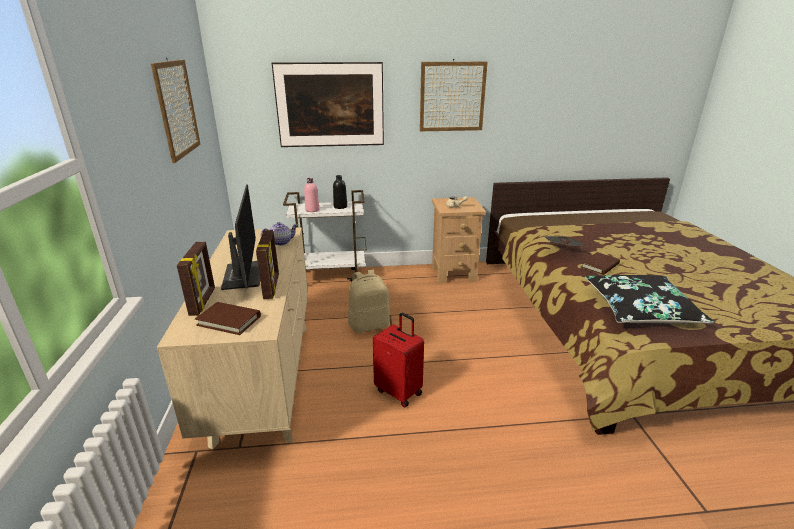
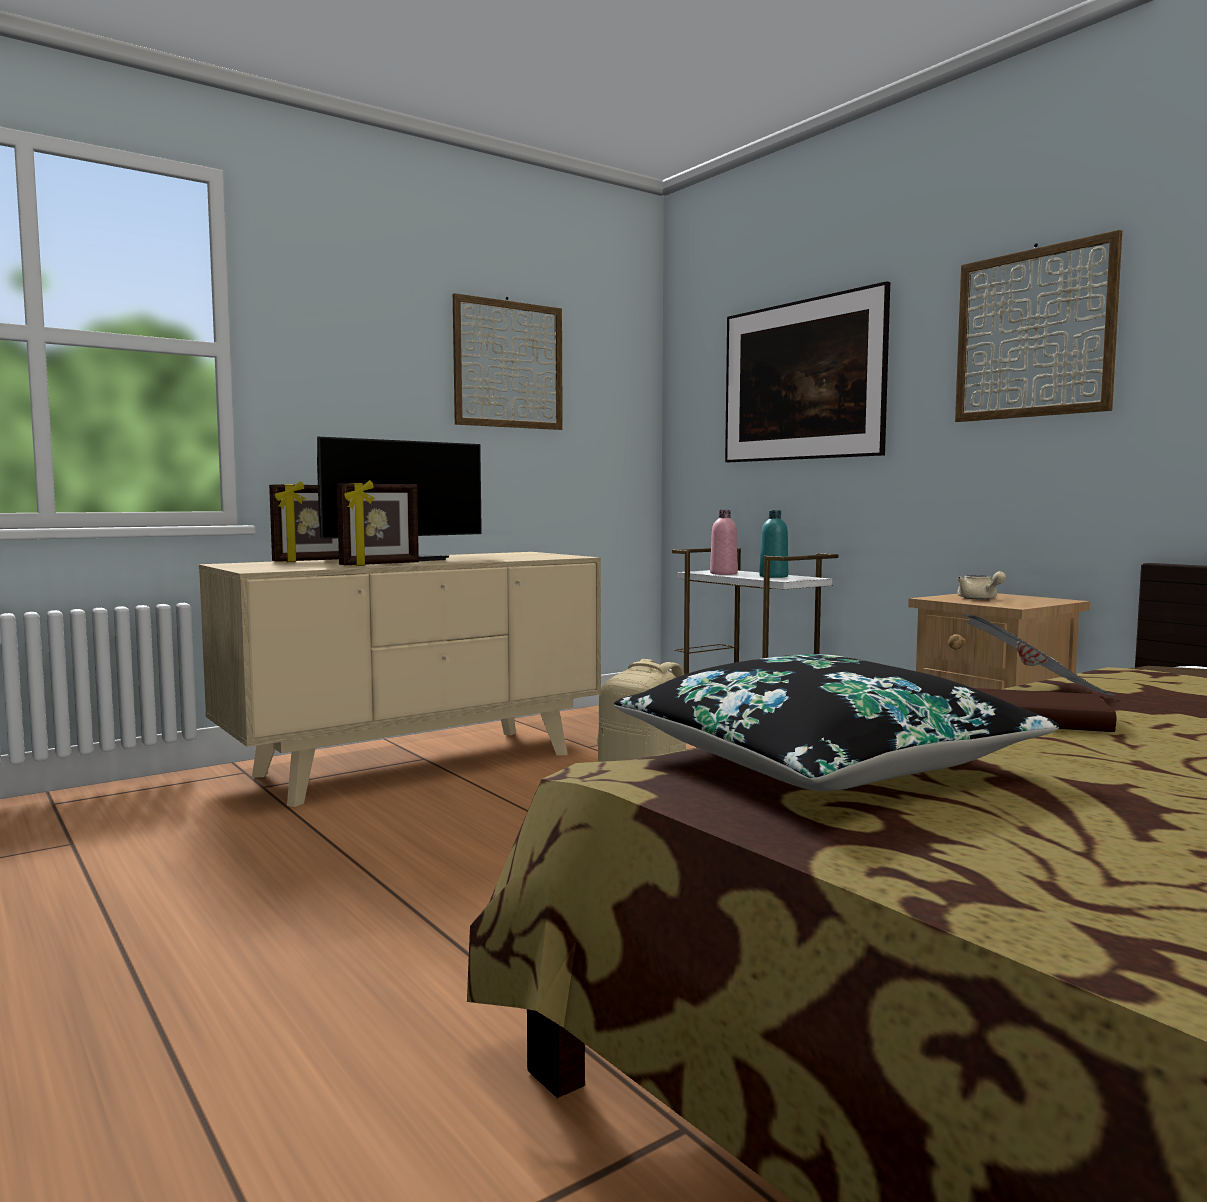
camera: 60 degrees right, 20 degrees down
(229, 321) = (273, 566): brown book -> none
(281, 242) = (528, 558): teapot -> none
(340, 206) = (773, 576): black bottle -> turquoise bottle
(399, 391) = (474, 841): red suitcase -> none

